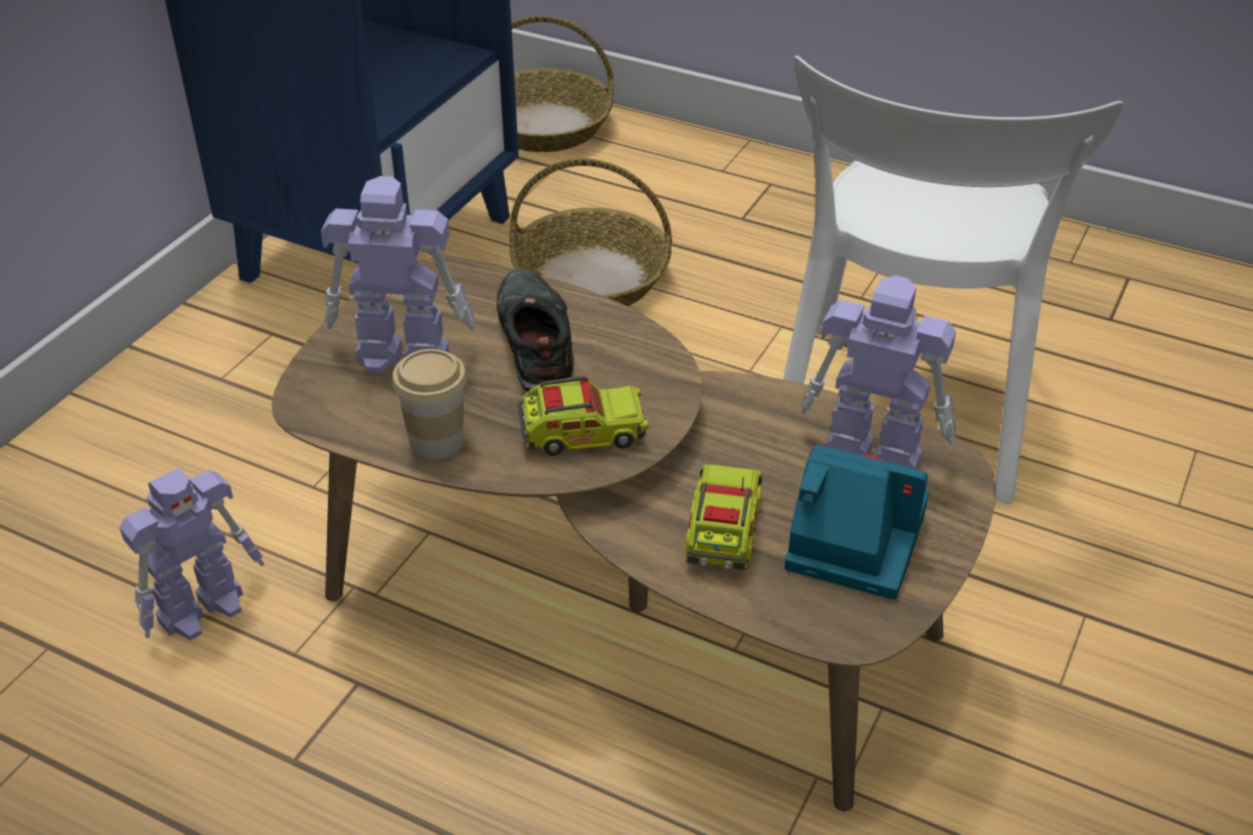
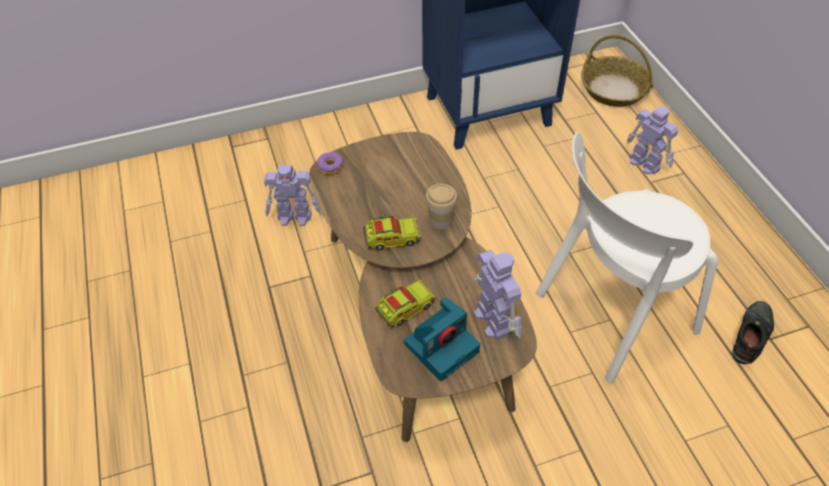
camera: 45 degrees right, 10 degrees up
(316, 395) = (330, 167): none -> donut
(401, 355) = (372, 168): toy robot -> toy robot (644, 163)
(436, 441) = (345, 209): cup -> cup (441, 220)
(534, 341) = (420, 191): black shoe -> black shoe (751, 334)
(582, 433) = (392, 239): toy truck -> toy truck turned 45 degrees counterclockwise
(592, 278) = (553, 172): basket -> none
(851, 541) = (442, 346): camera -> camera turned 75 degrees clockwise

